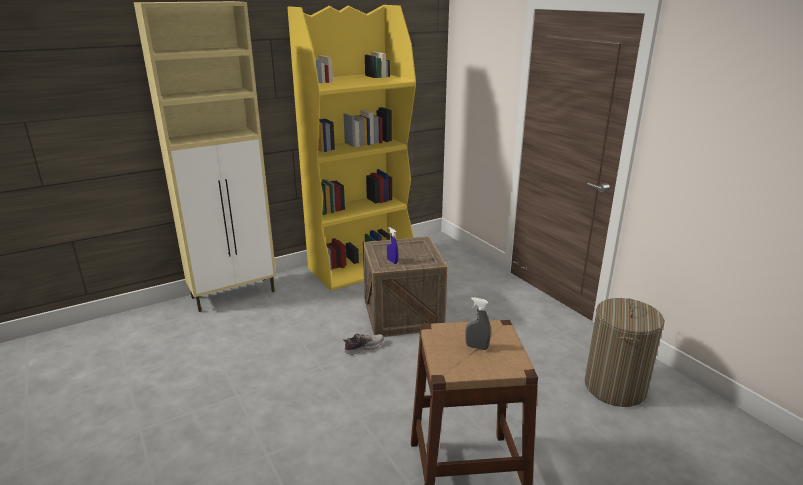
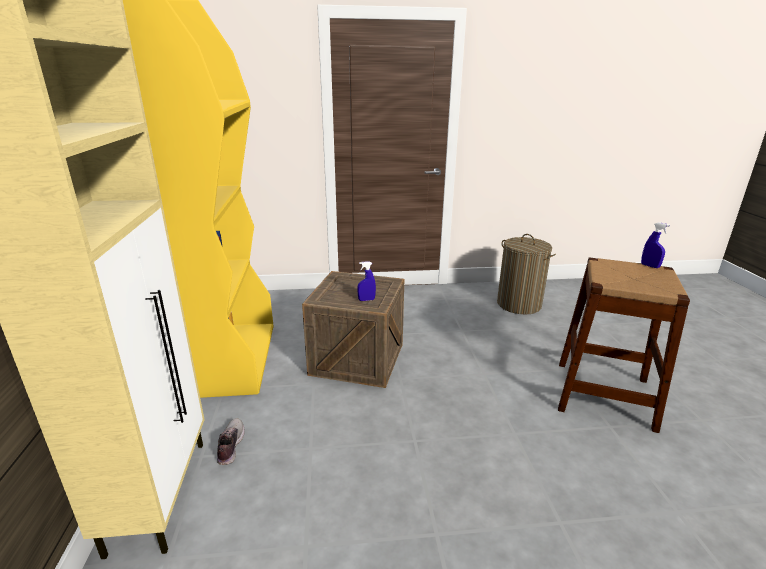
camera: 65 degrees left, 0 degrees up
(363, 347) = (398, 400): shoe -> shoe (230, 446)
(477, 347) = (630, 276): grey spray bottle -> none
(521, 359) = (650, 266): none -> blue spray bottle

